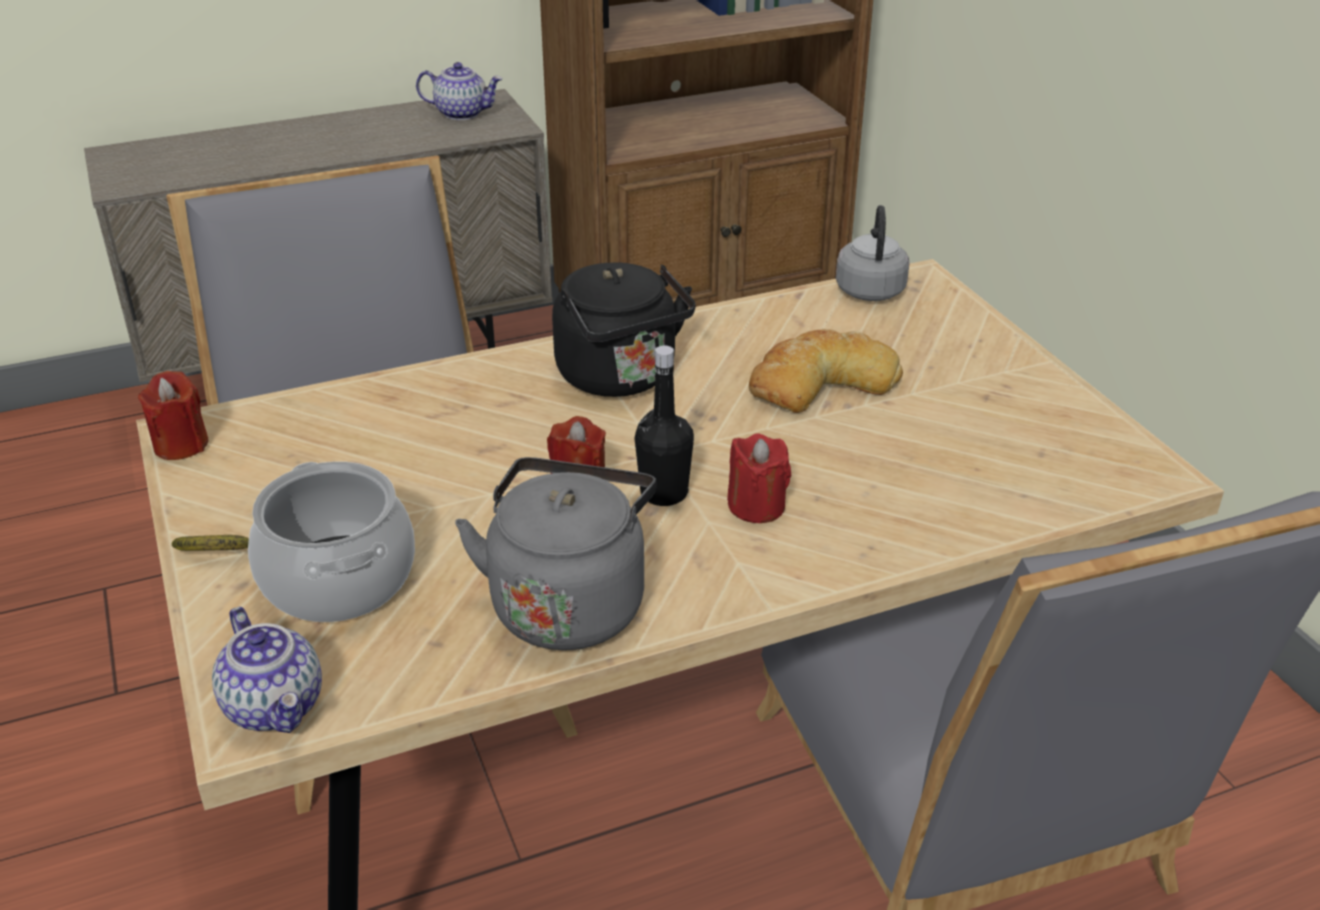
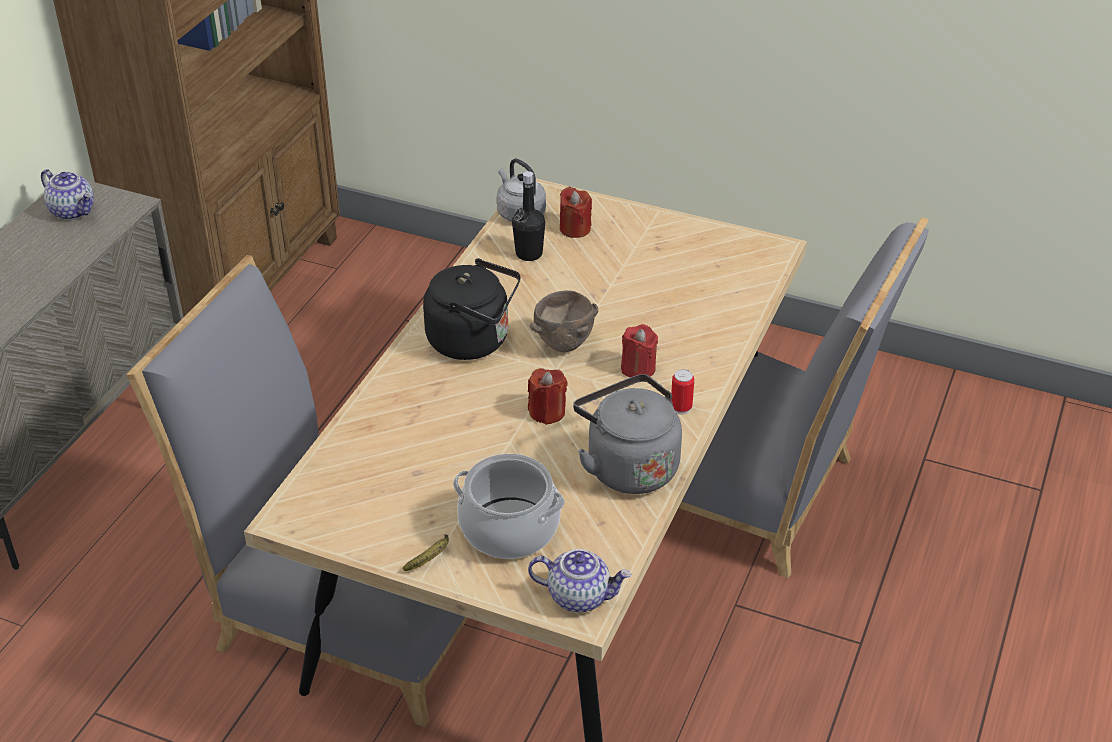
camera: 45 degrees left, 5 degrees up
(181, 445) = (300, 525): red candle -> red candle (575, 229)
(462, 113) = (73, 211): teapot -> teapot turned 75 degrees clockwise
(664, 493) = (589, 388): black bottle -> black bottle (529, 254)
(710, 434) = (564, 345): none -> brown bowl
(740, 580) = (681, 407): none -> can
(820, 382) = (573, 284): bread -> none

